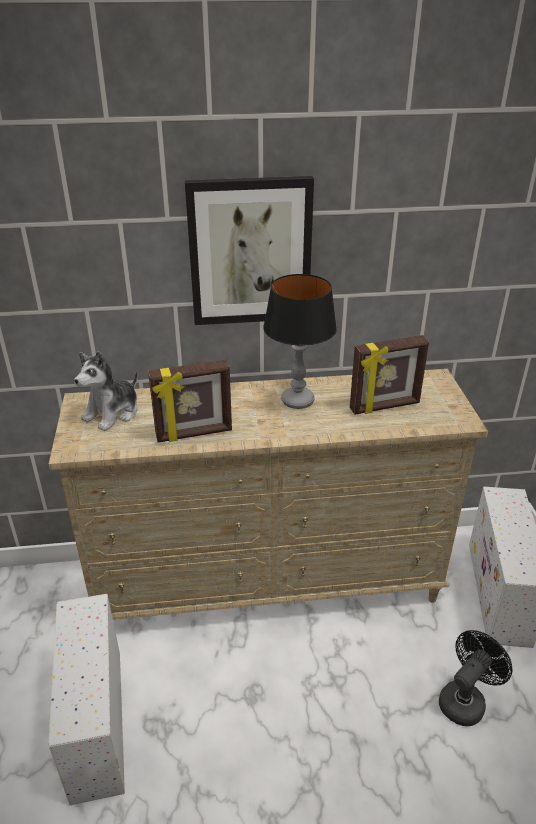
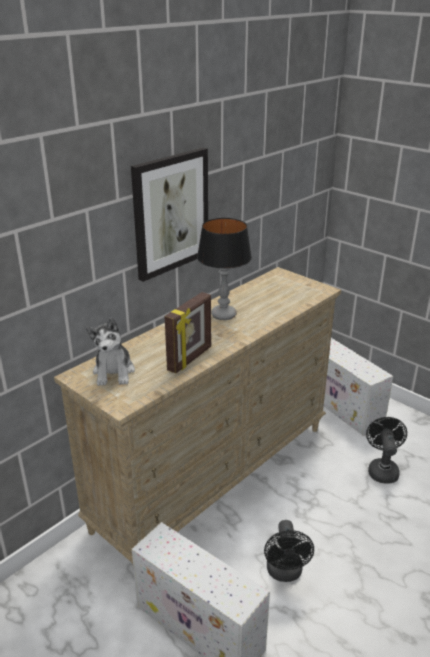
camera: 40 degrees left, 5 degrees down
(224, 733) = (285, 573): none -> black fan
(385, 407) = (276, 298): picture frame -> none

